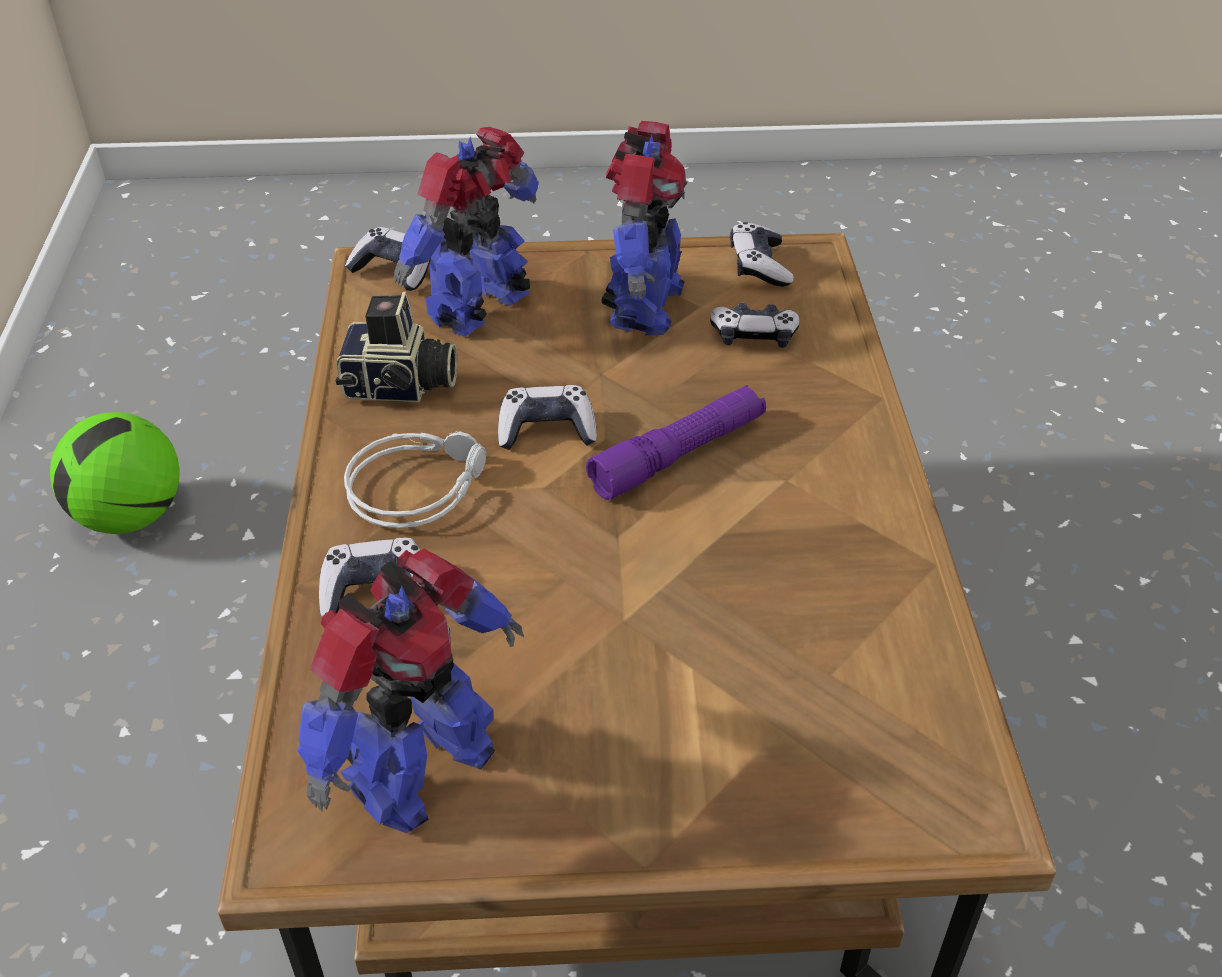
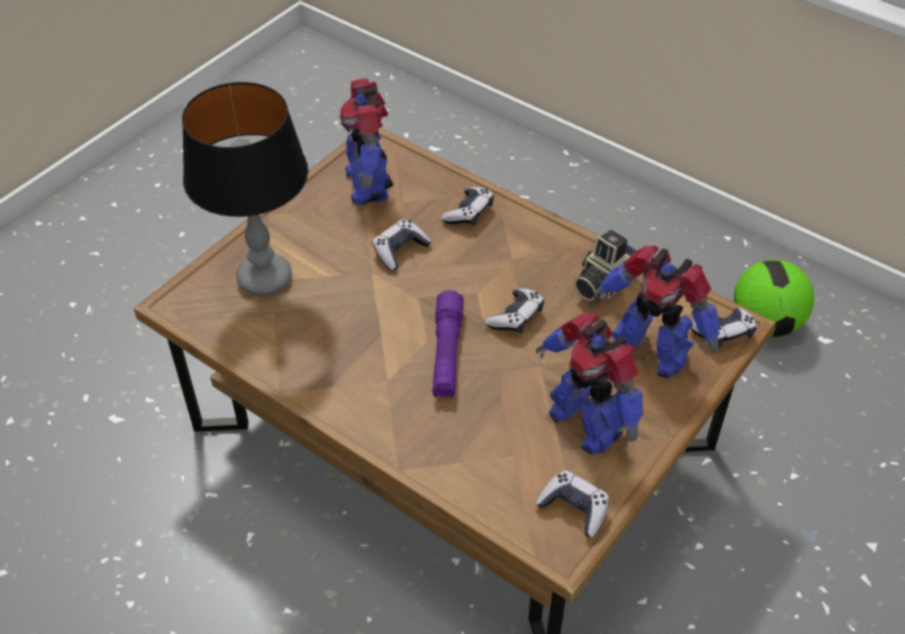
camera: 130 degrees right, 5 degrees up
(417, 485) = (522, 254): grey headphones -> none
(482, 308) = (649, 351): toy robot -> toy robot turned 135 degrees clockwise
(754, 336) = (508, 453): game controller -> game controller (400, 251)
(784, 741) = (265, 278): none -> table lamp

